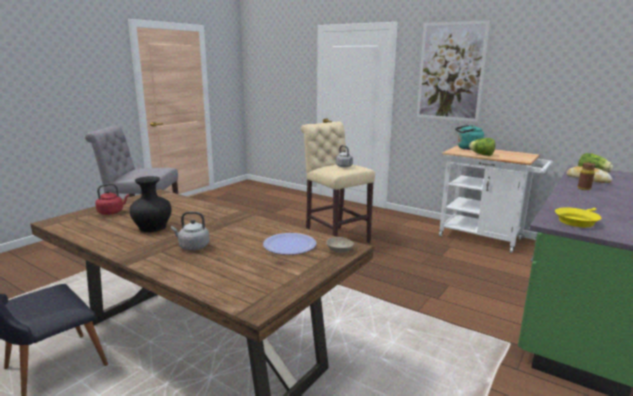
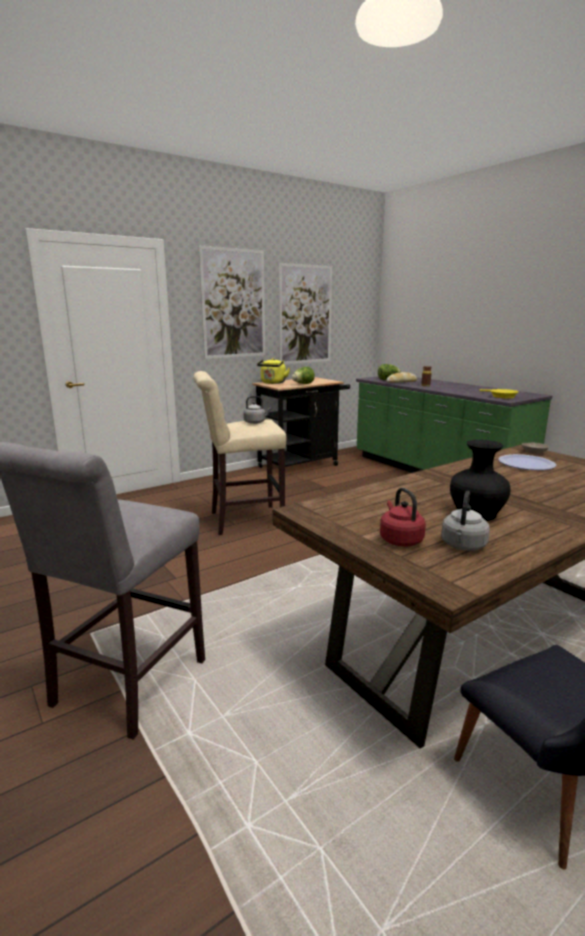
camera: 70 degrees left, 0 degrees up
(192, 246) = (542, 496): grey kettle -> grey kettle (463, 546)
(467, 148) = (273, 383): turquoise kettle -> yellow kettle
(485, 238) = (302, 465): white cart -> black cart
(537, 85) = (305, 314): none -> picture

